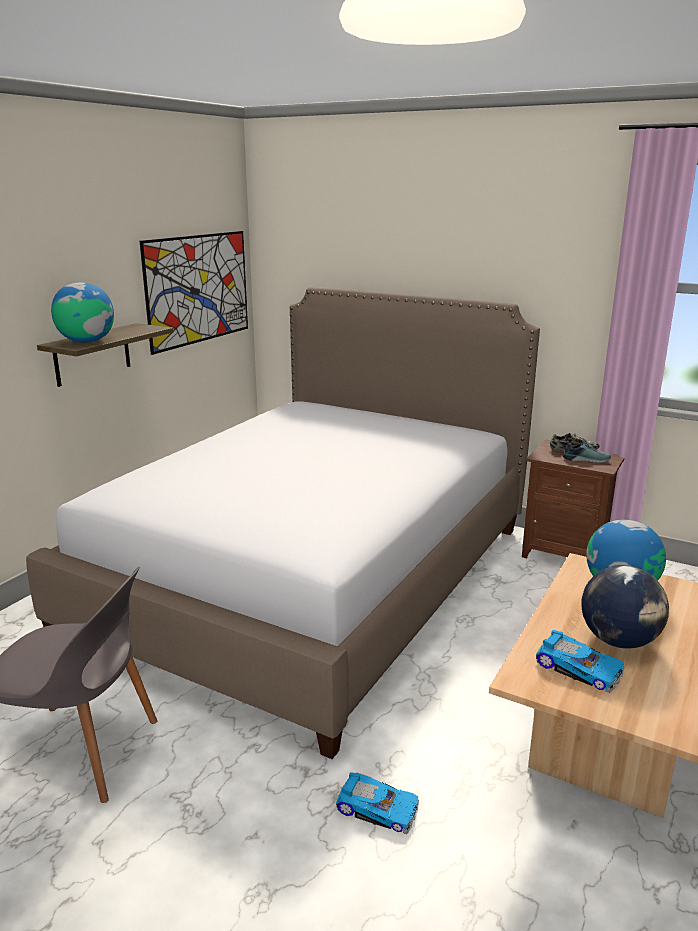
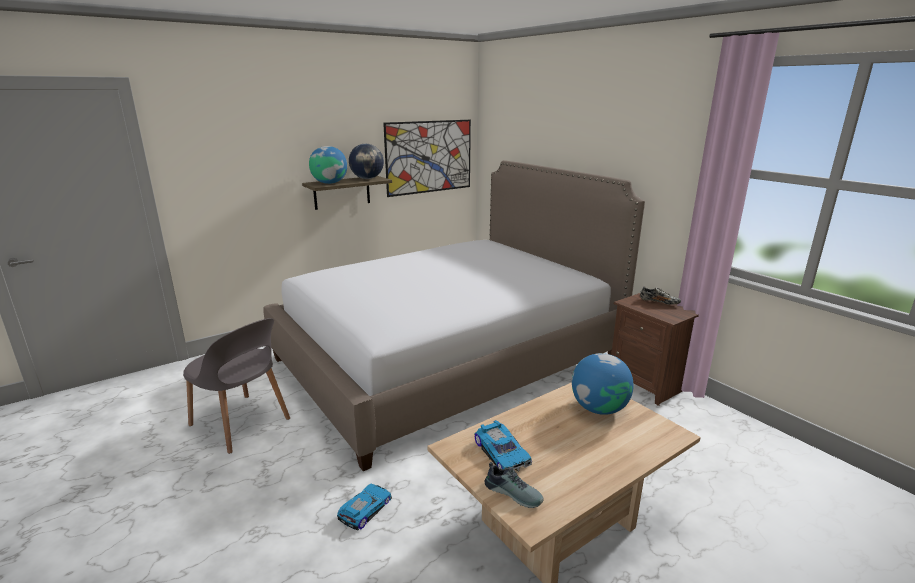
camera: 25 degrees right, 0 degrees up
(378, 807) = (364, 509): toy car -> toy car turned 105 degrees counterclockwise
(585, 459) = (662, 310): shoe -> shoe (514, 492)
(619, 640) = (554, 443): globe -> globe (367, 179)

